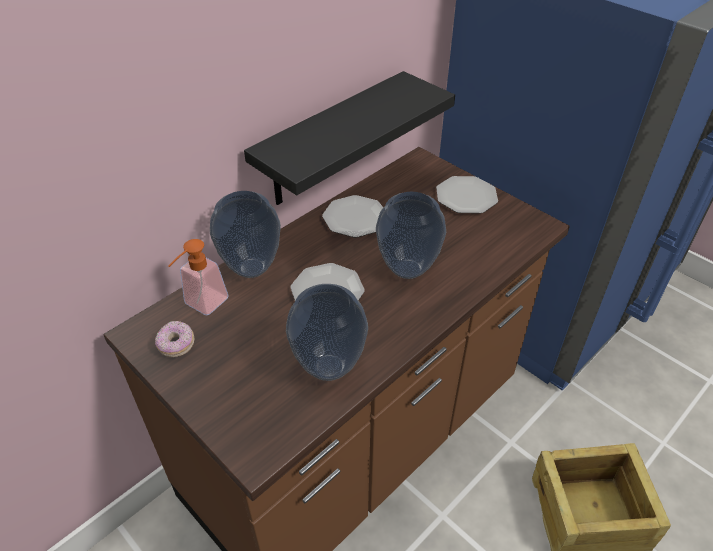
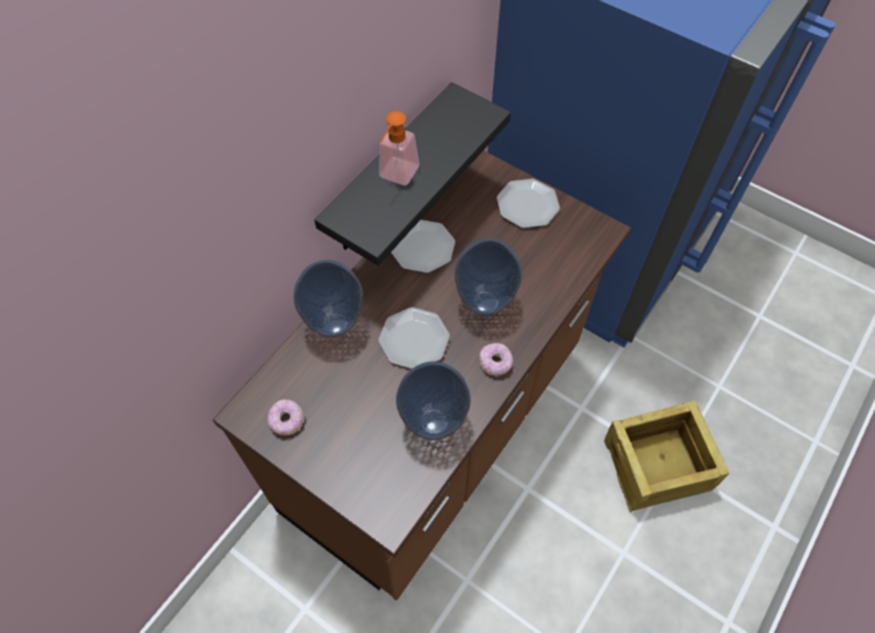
camera: 10 degrees left, 15 degrees up
(201, 305) = (297, 374): soap dispenser -> soap dispenser (395, 177)
(407, 322) = (495, 363): none -> donut

